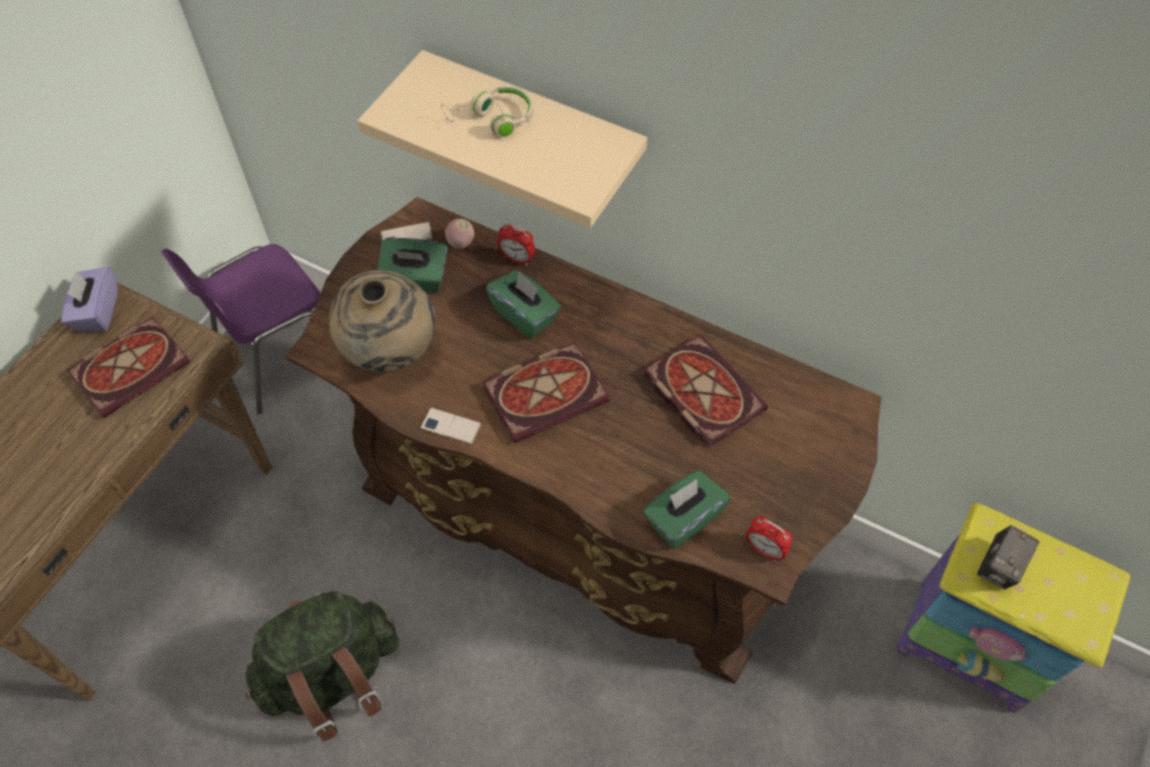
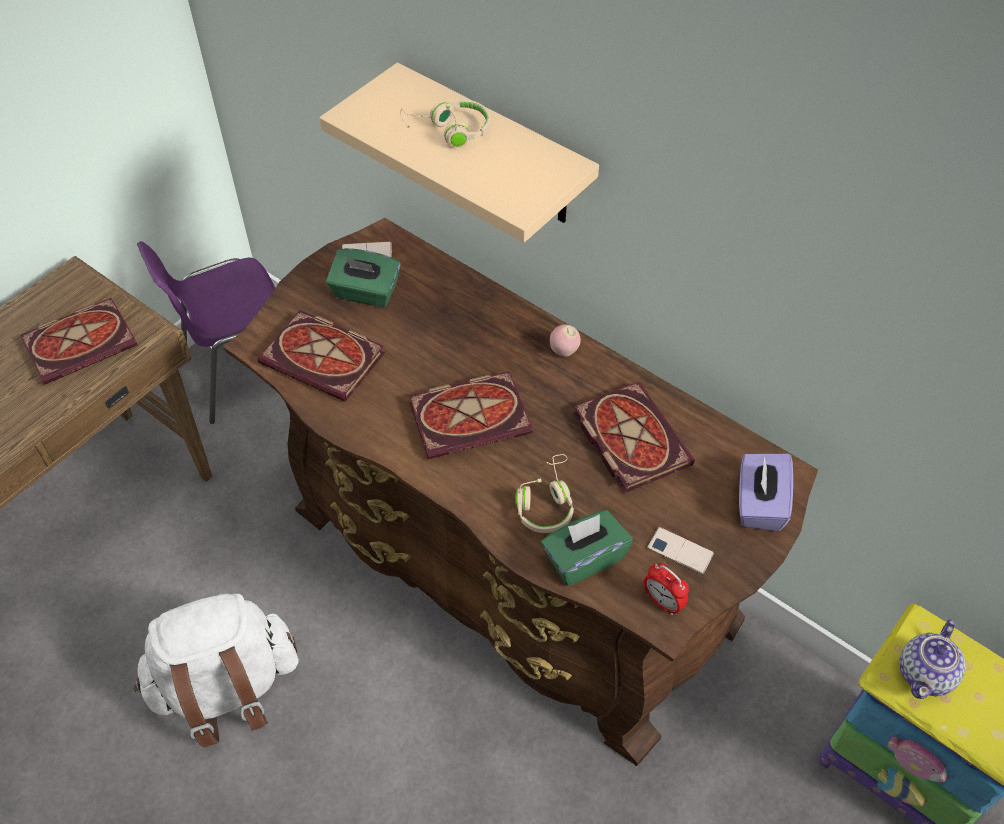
camera: 10 degrees right, 5 degrees down
(97, 312) = (62, 288): purple tissue box -> purple tissue box (759, 504)
(332, 676) = (227, 688): green backpack -> white backpack
(391, 353) = (326, 358): beige vase -> book
(450, 426) = (368, 435): phone -> phone (680, 551)
(461, 243) = (417, 265): apple -> apple (564, 351)
(517, 258) = (470, 287): alarm clock -> none
(525, 315) = (466, 340): green tissue box -> none
(635, 469) = (545, 502): none -> beige headphones
(998, 568) = (926, 673): camera -> teapot

